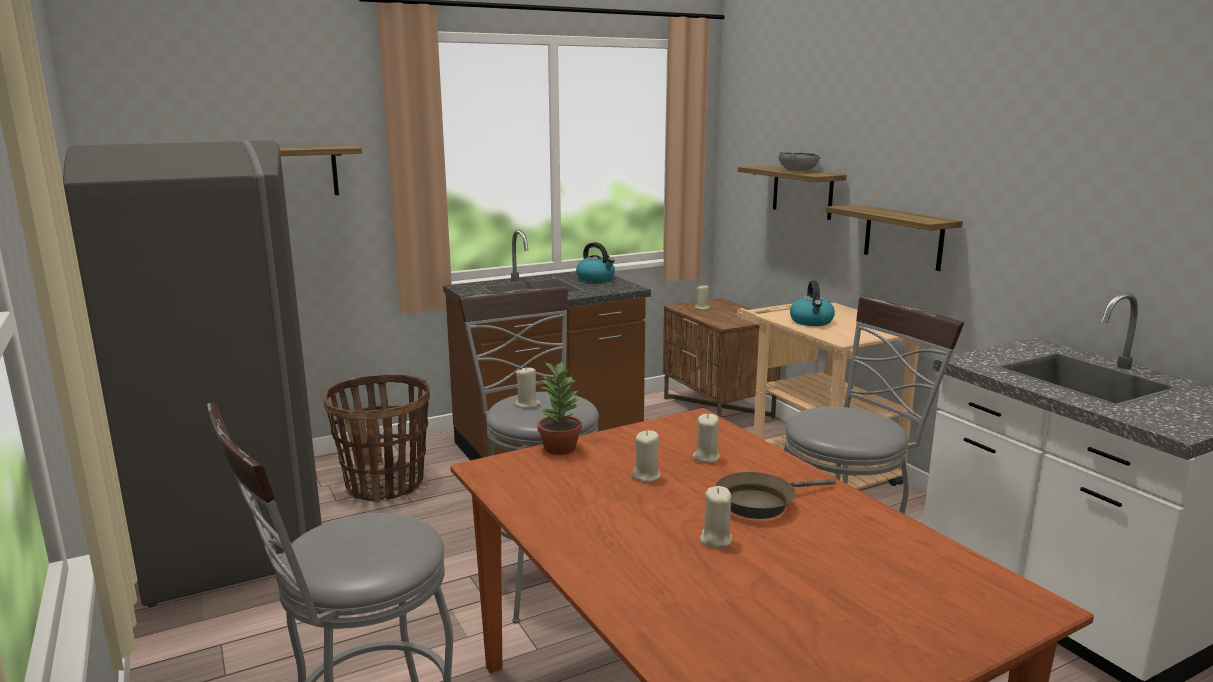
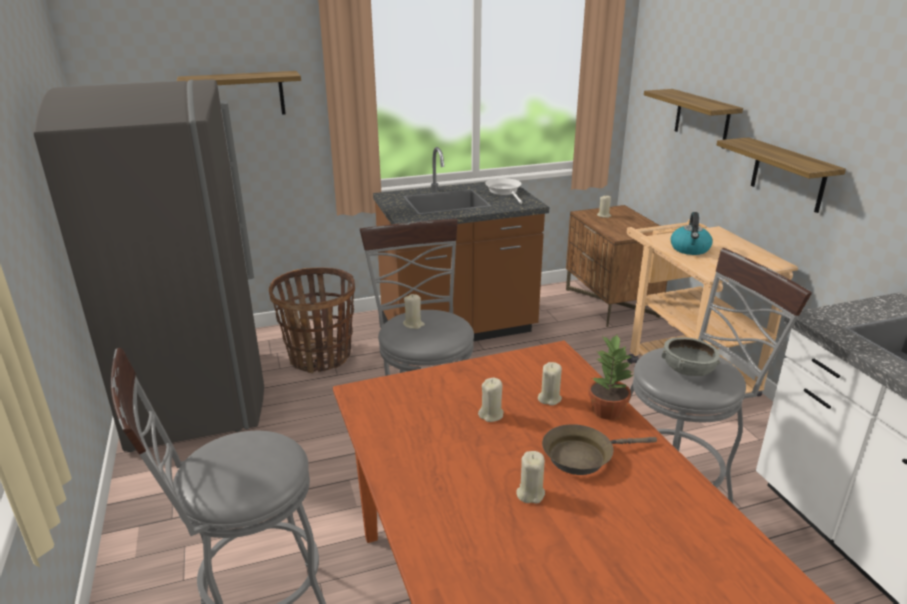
camera: 10 degrees right, 10 degrees up
(559, 447) = (427, 375): potted plant -> potted plant (606, 410)
(596, 279) = (505, 192): kettle -> white frying pan
(797, 171) = (697, 100): grey bowl -> grey bowl (687, 370)

